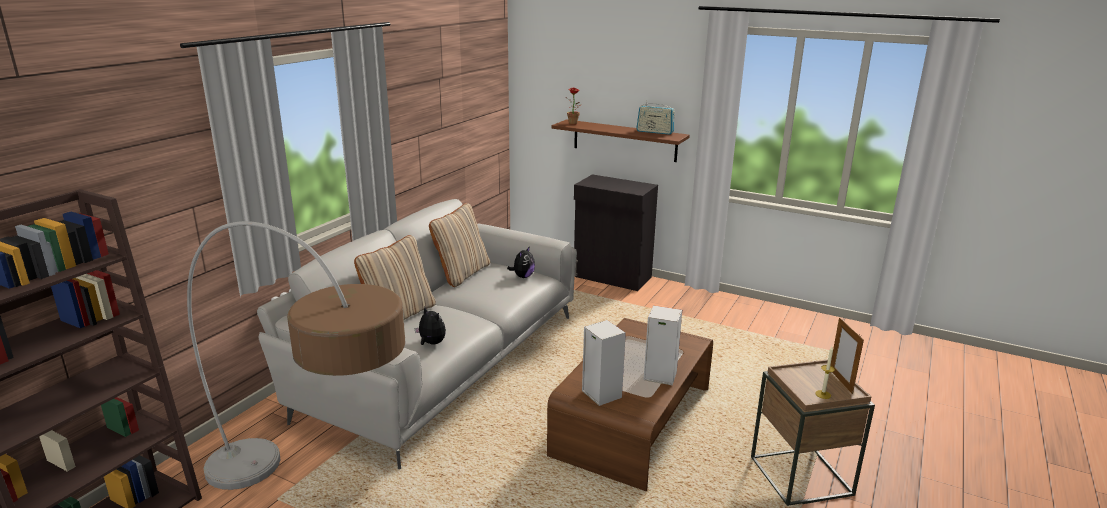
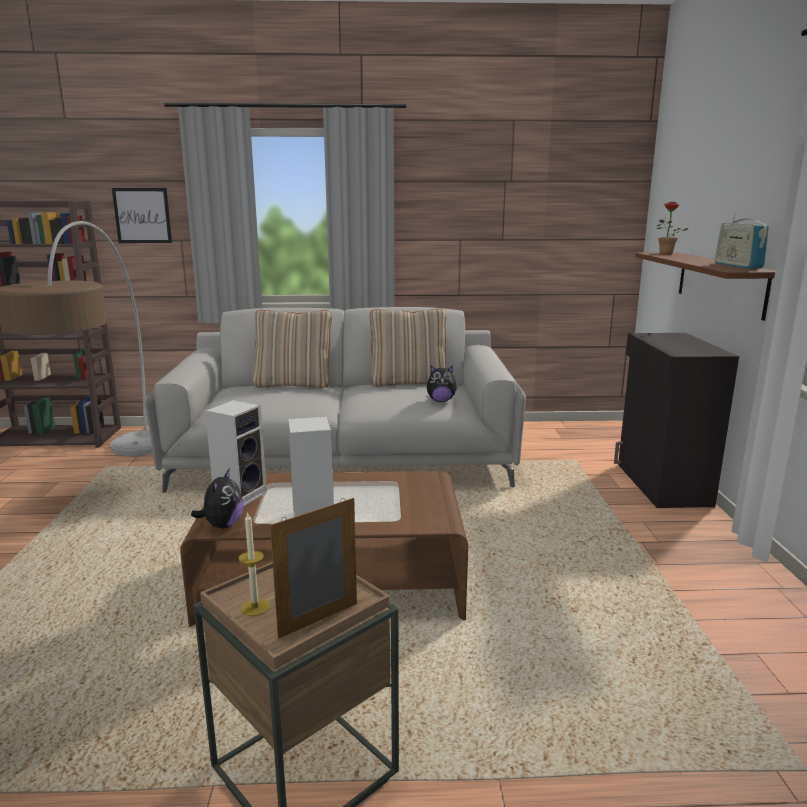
camera: 60 degrees right, 5 degrees down
(147, 189) = (142, 215): none -> picture
(431, 343) = (252, 403): plush toy -> plush toy (222, 525)

